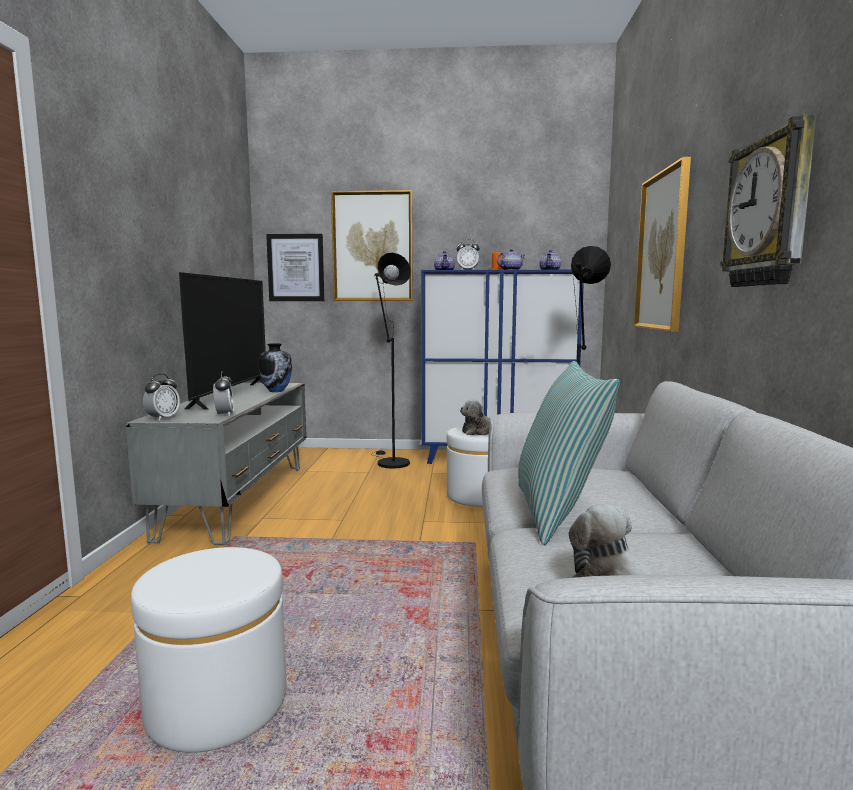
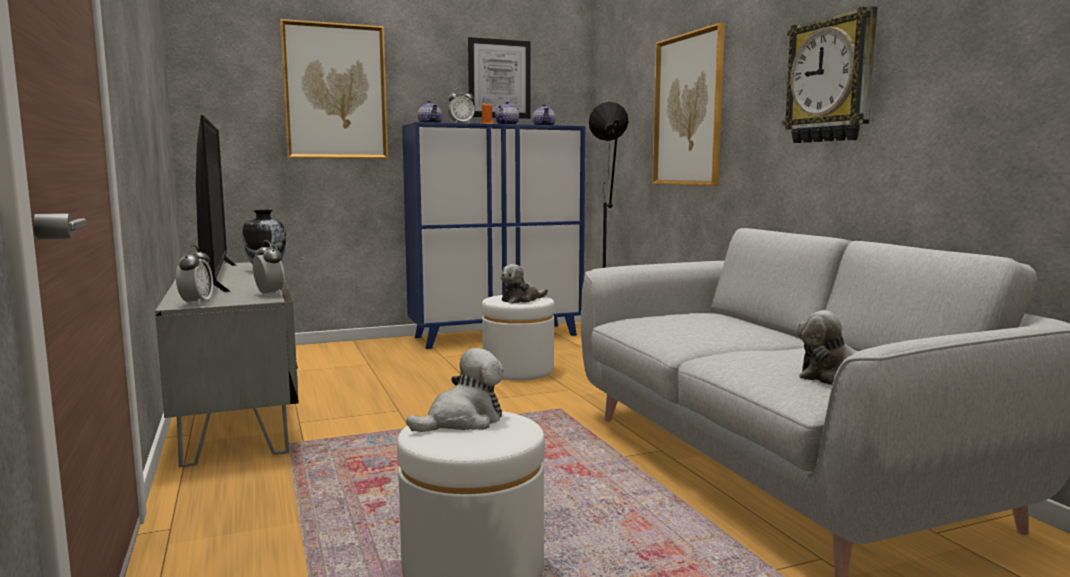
camera: 25 degrees left, 0 degrees up
(219, 561) = (463, 421): none -> plush toy
(296, 268) = (232, 114): picture -> picture (499, 79)
(390, 462) = (382, 352): black floor lamp -> none
(558, 513) = (716, 343): pillow -> none

